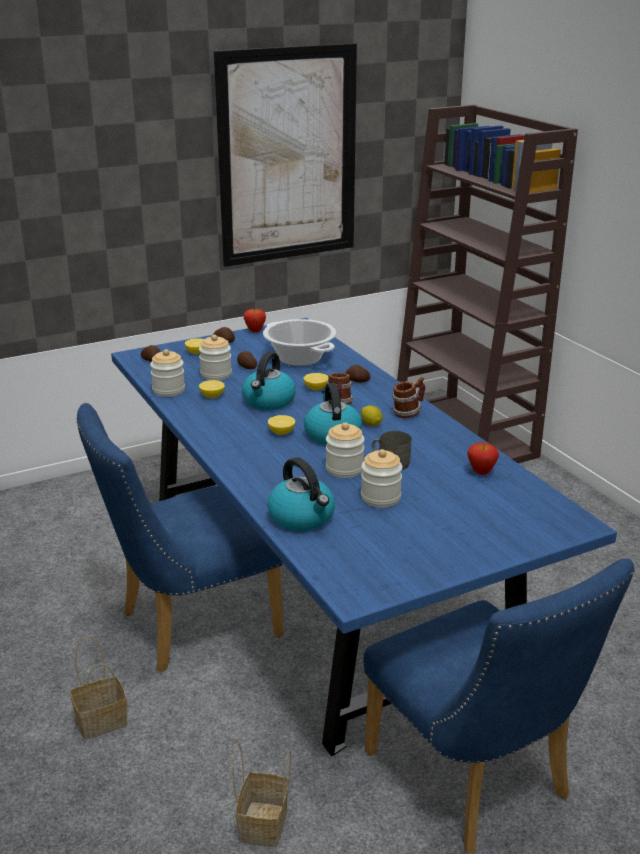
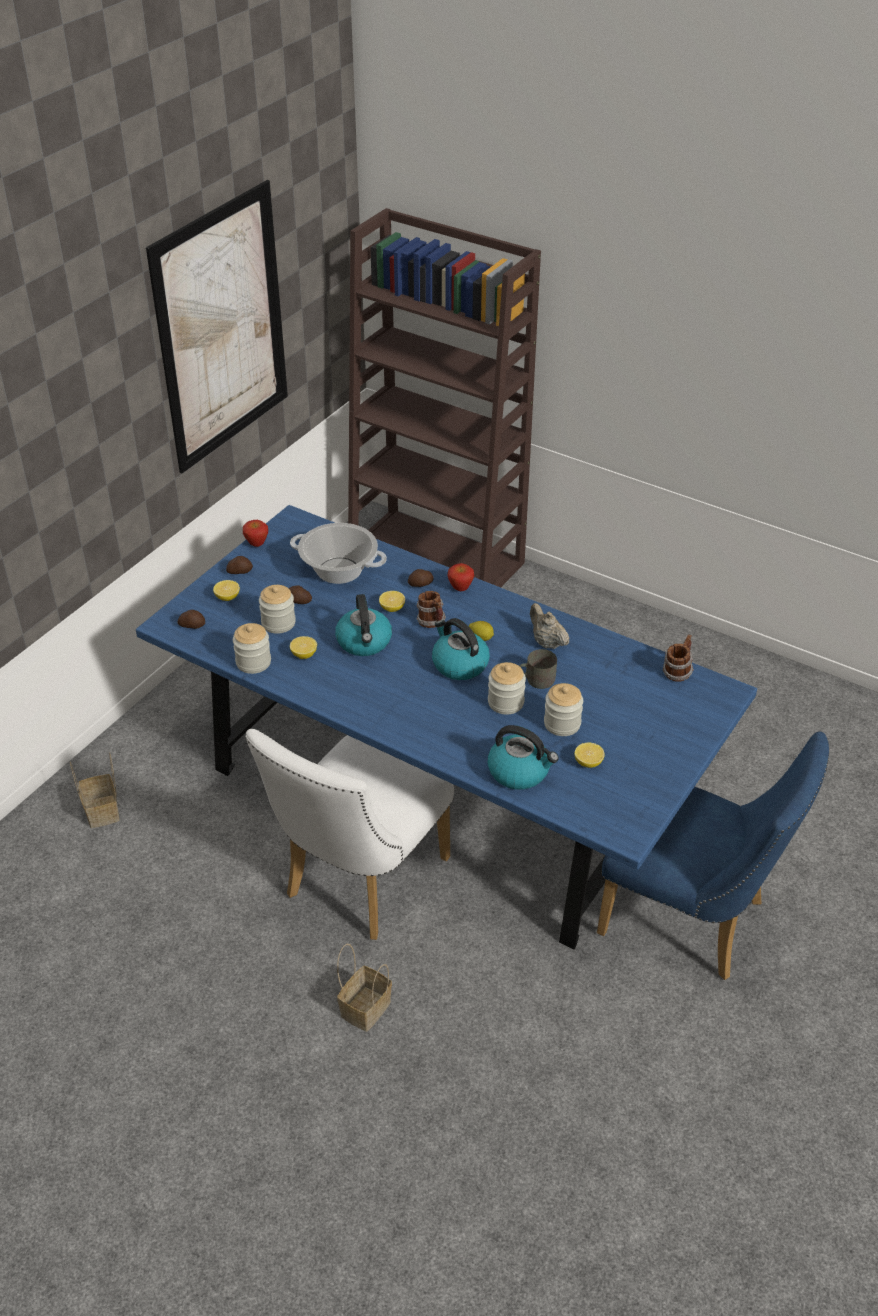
camera: 30 degrees left, 15 degrees up
(188, 626) = (358, 883): blue chair -> white chair
(264, 825) = (570, 1031): basket -> basket (103, 812)
(281, 433) = (413, 679): lemon -> lemon (588, 763)
(408, 413) = (500, 611): mug -> mug (677, 672)
(428, 442) = (547, 642): none -> beige teapot
(481, 473) = (616, 663): apple -> apple (460, 589)

